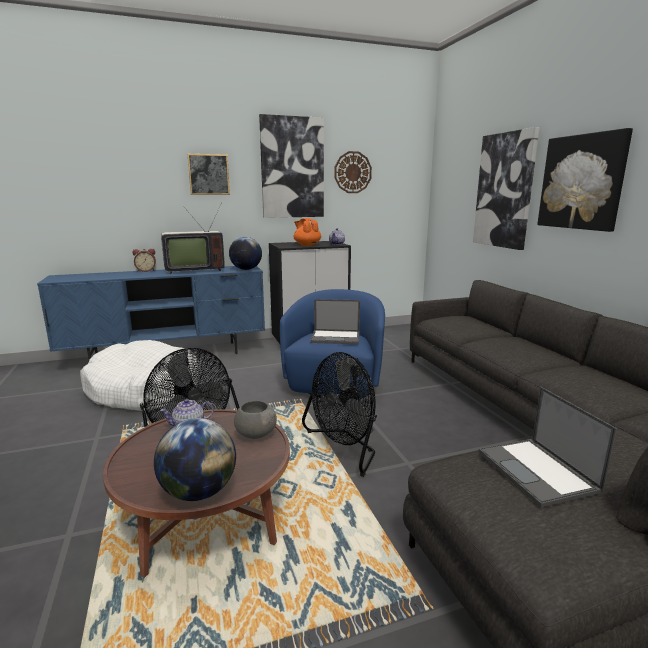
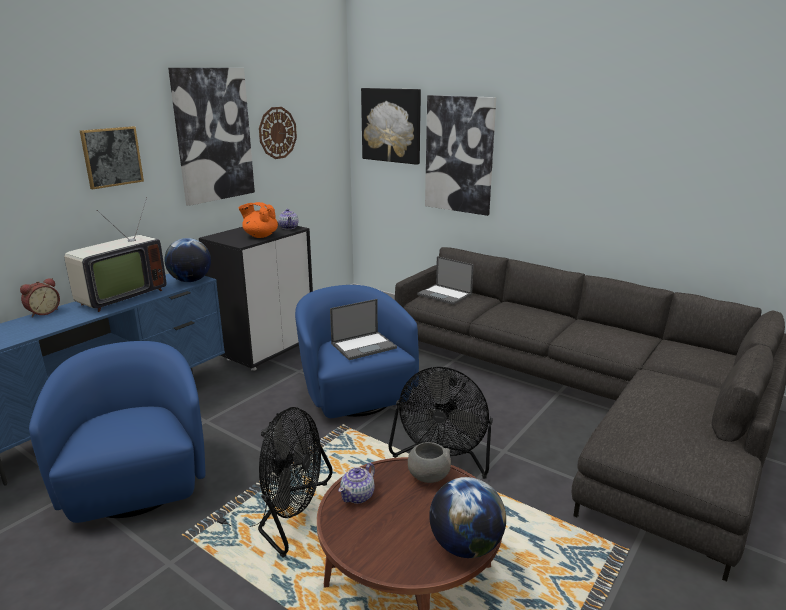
camera: 35 degrees left, 5 degrees up
(143, 389) = (136, 481): white dog bed -> blue armchair
(538, 472) = (658, 423): laptop -> laptop (445, 295)
(582, 182) = (547, 155): picture -> picture (391, 125)

